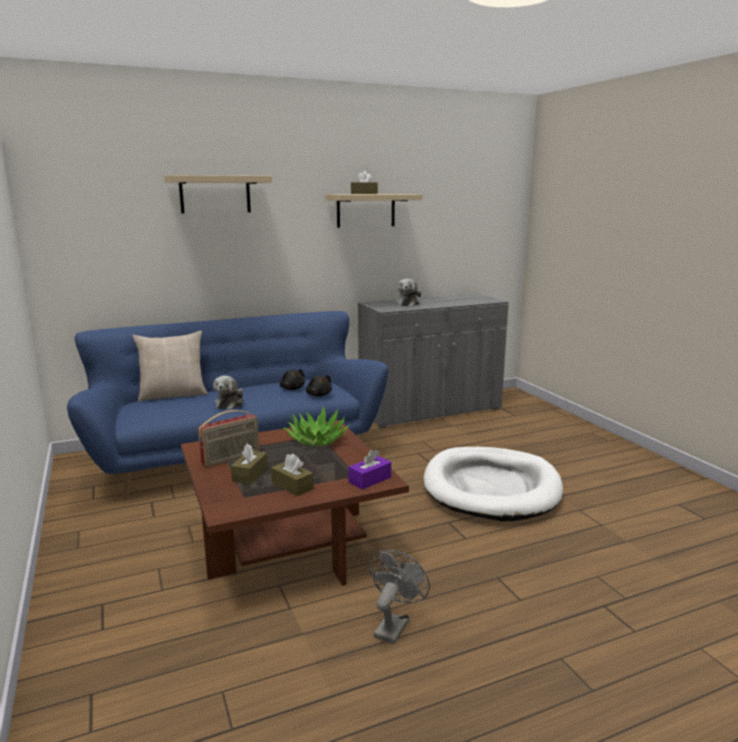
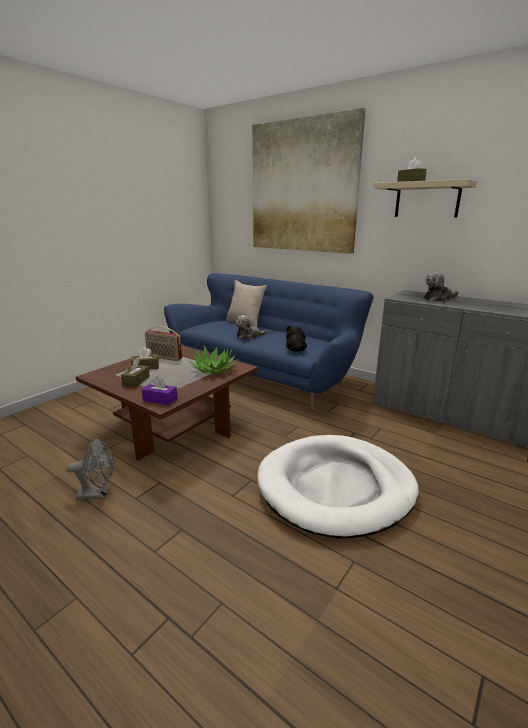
camera: 60 degrees right, 5 degrees up
(215, 194) = (303, 187): beige shelf -> picture

